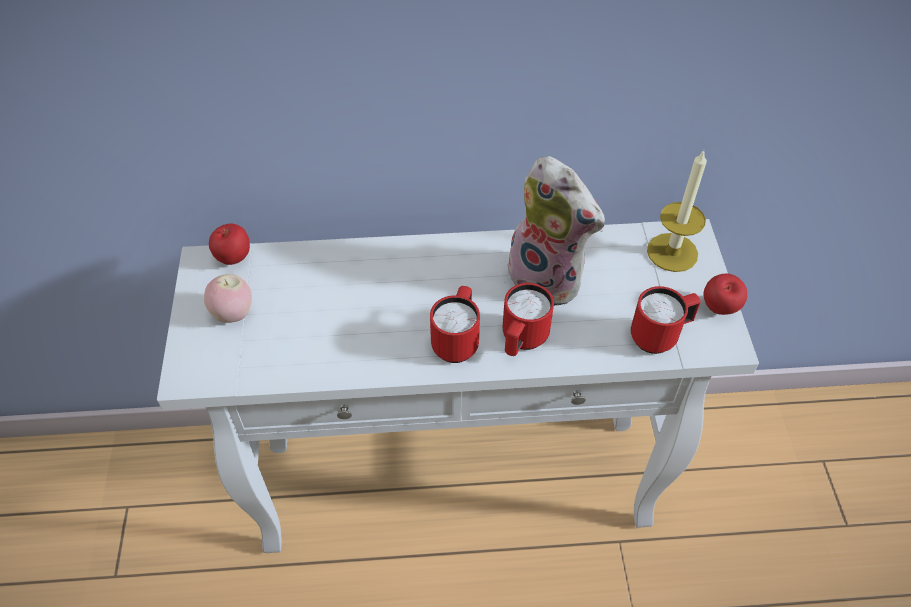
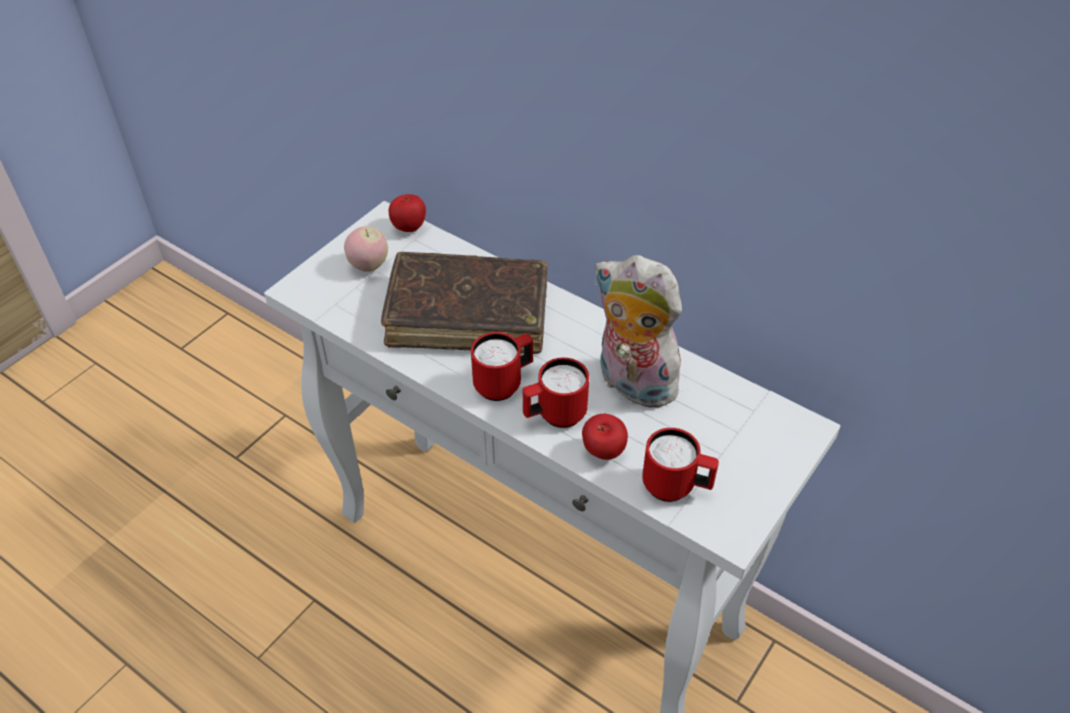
camera: 40 degrees right, 5 degrees down
(367, 303) = (468, 315): none -> brown book
(549, 278) = (631, 384): plush toy -> plush toy turned 135 degrees clockwise
(672, 252) = (769, 430): candle -> none
(719, 309) = (758, 502): apple -> apple (603, 453)

